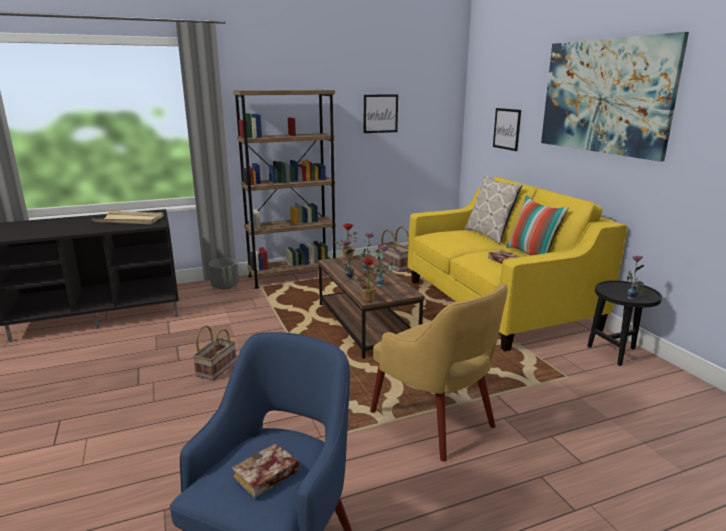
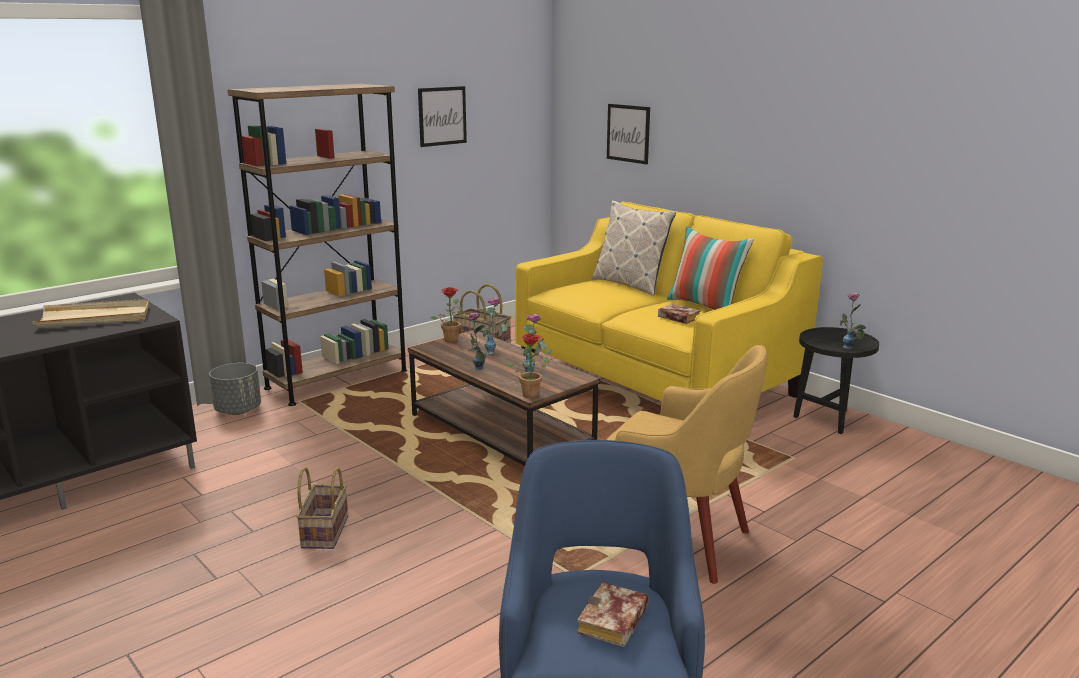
camera: 20 degrees left, 0 degrees up
(604, 96) = (776, 92): picture -> none

